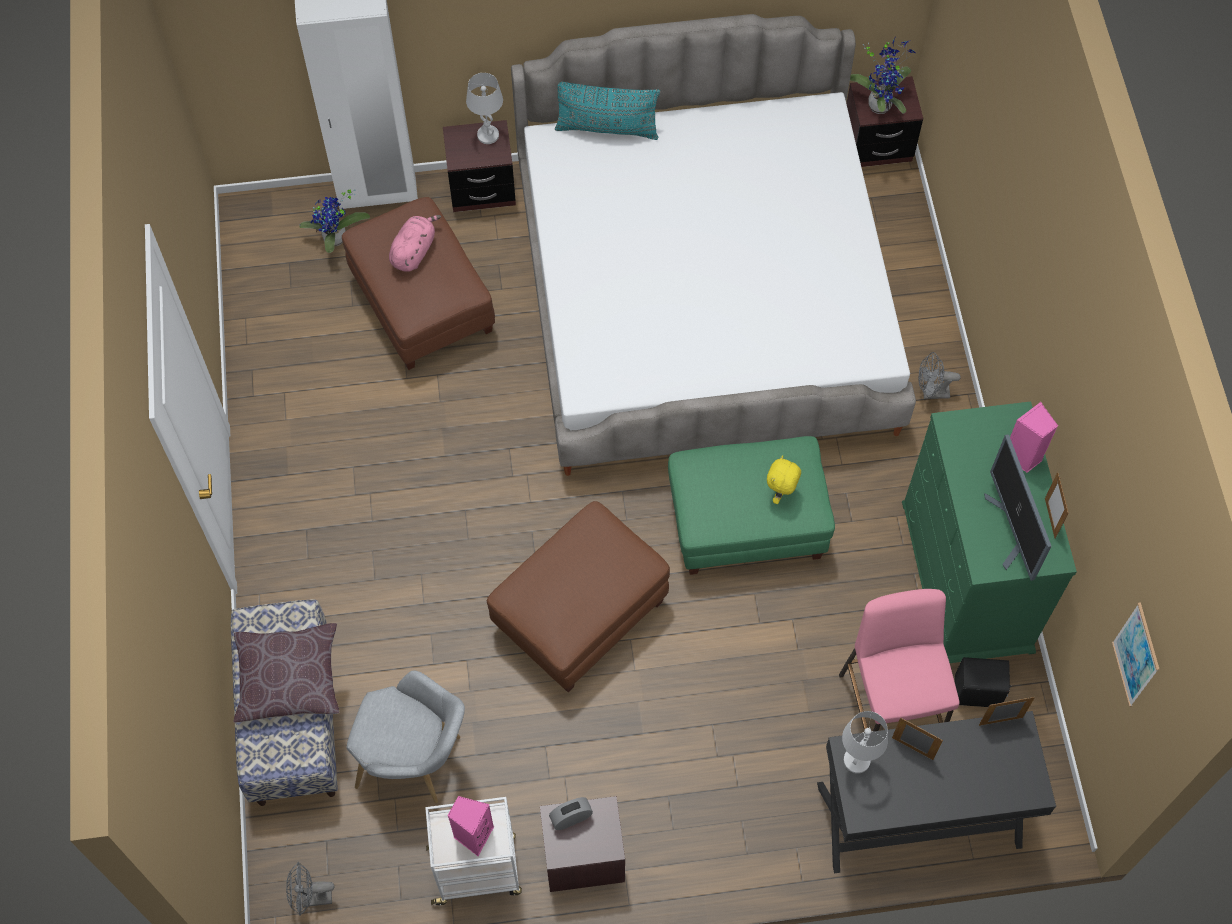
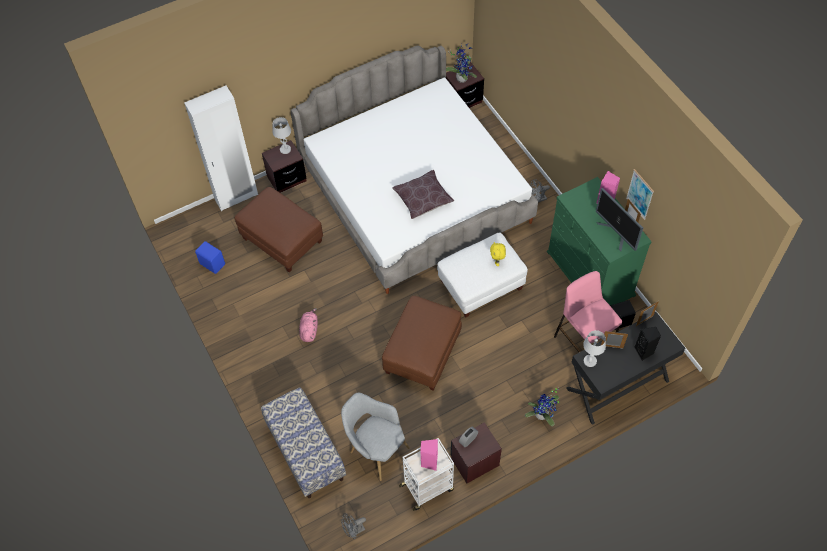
camera: 20 degrees left, 5 degrees down
(282, 304) = (212, 263): none -> blue speaker
(288, 678) = (304, 428): brown pillow -> brown pillow (423, 199)
(336, 240) = (226, 225): potted plant -> potted plant (542, 416)
(414, 251) = (274, 213): pink plush toy -> pink plush toy (309, 330)
(416, 761) = (375, 449): grey armchair -> grey armchair turned 135 degrees counterclockwise
(607, 128) = (343, 127): turquoise pillow -> none
(746, 523) = (480, 285): green ottoman -> white ottoman
(971, 783) = (644, 352): none -> black speaker
(1136, 655) = (699, 261): picture -> picture (640, 194)

